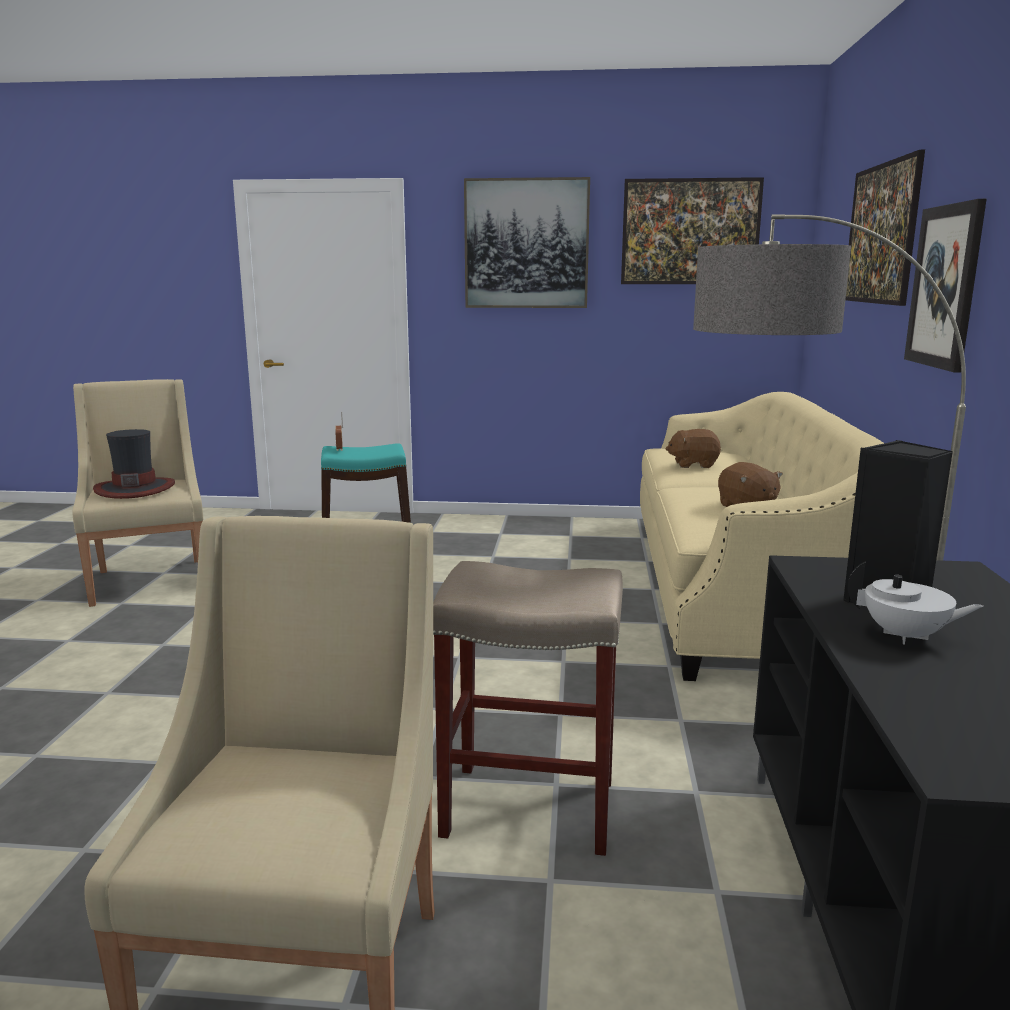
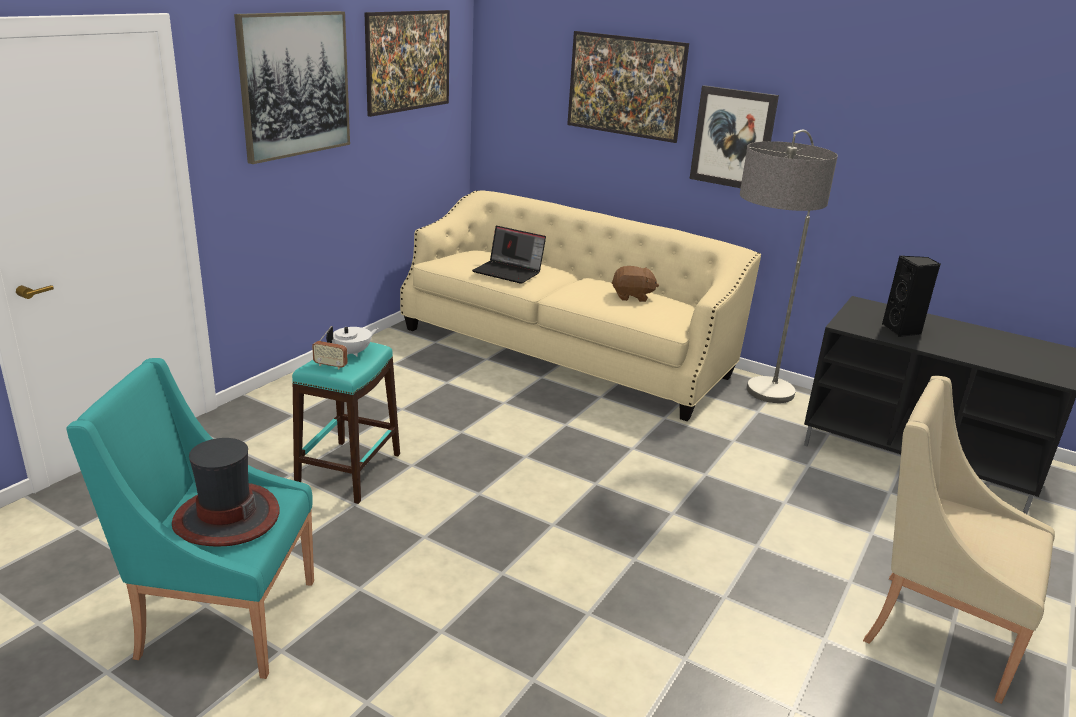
camera: 65 degrees left, 10 degrees up
(150, 580) = (221, 619): beige armchair -> turquoise armchair
(526, 808) = (805, 519): beige stool -> none
(693, 465) = (509, 272): brown plush toy -> laptop
(905, 636) = (942, 342): white teapot -> white teapot (353, 352)

